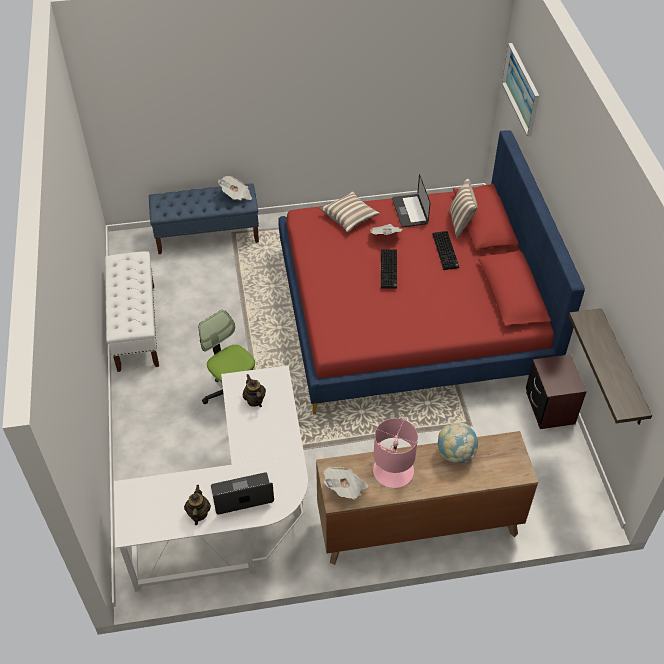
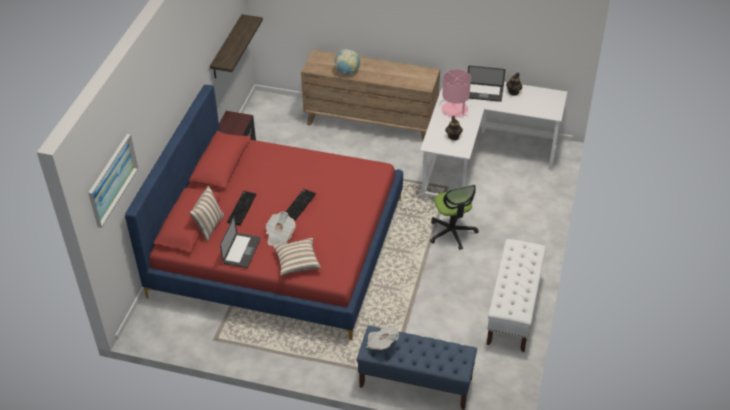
camera: 155 degrees left, 5 degrees down
(345, 488) = (422, 75): newspaper -> none
(392, 471) = (390, 75): pink table lamp -> pink table lamp (455, 110)

